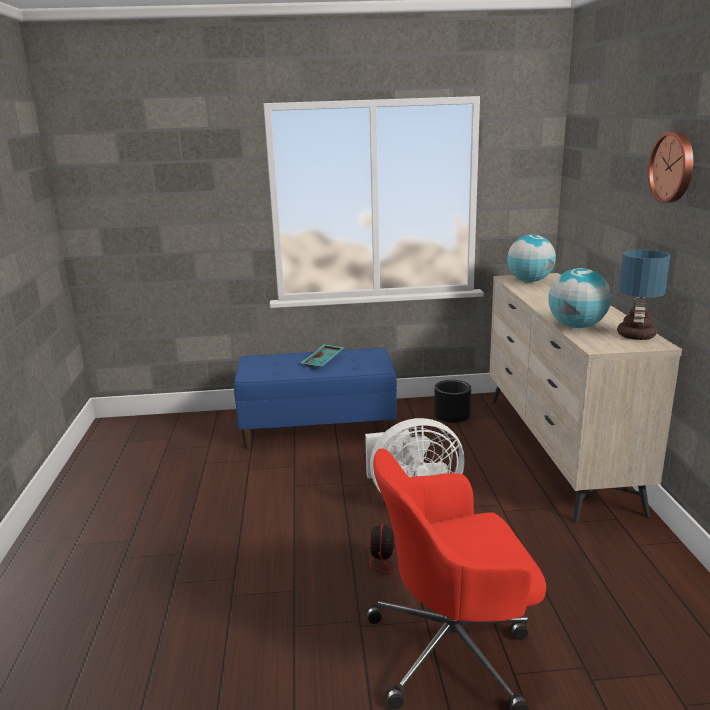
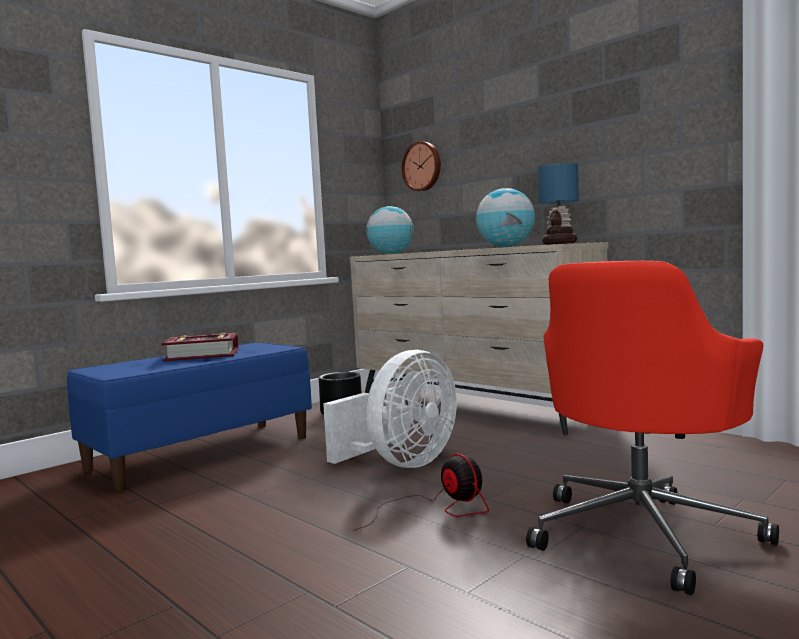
camera: 40 degrees left, 15 degrees down
(324, 361) = (202, 355): turquoise tray -> book
(673, 167) = (553, 99): wall clock -> wall clock (422, 166)

